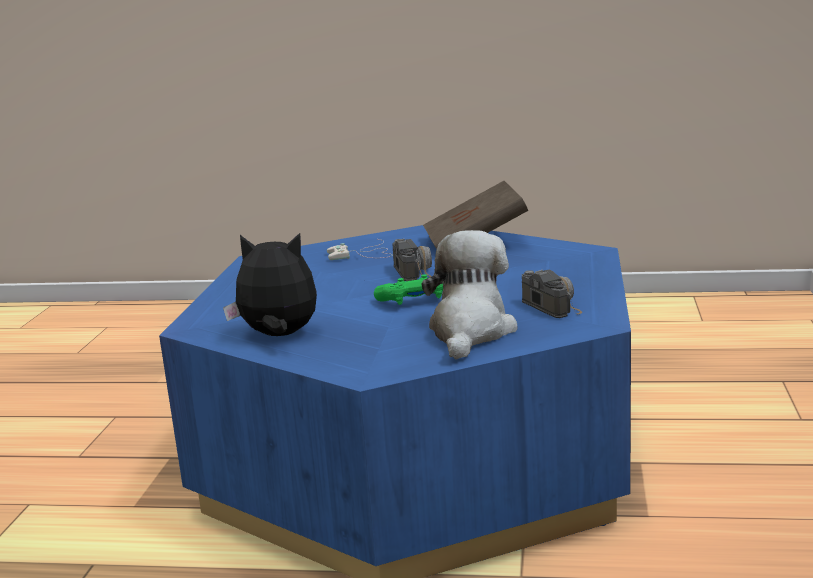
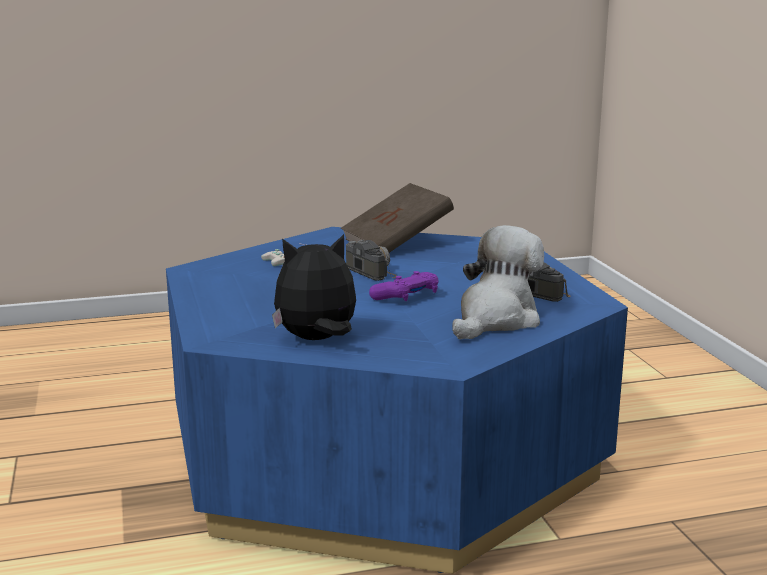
camera: 25 degrees left, 0 degrees up
(413, 300) = (406, 297): green game controller -> purple game controller
(470, 332) = (496, 320): plush toy -> plush toy turned 45 degrees clockwise

